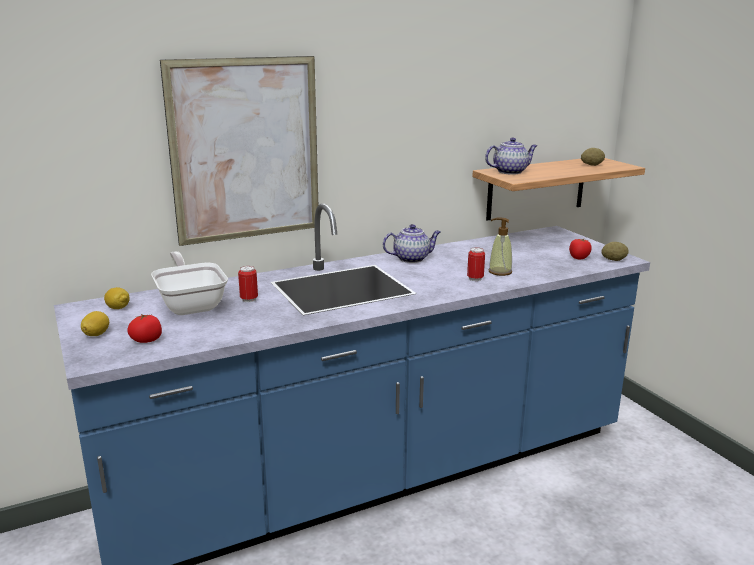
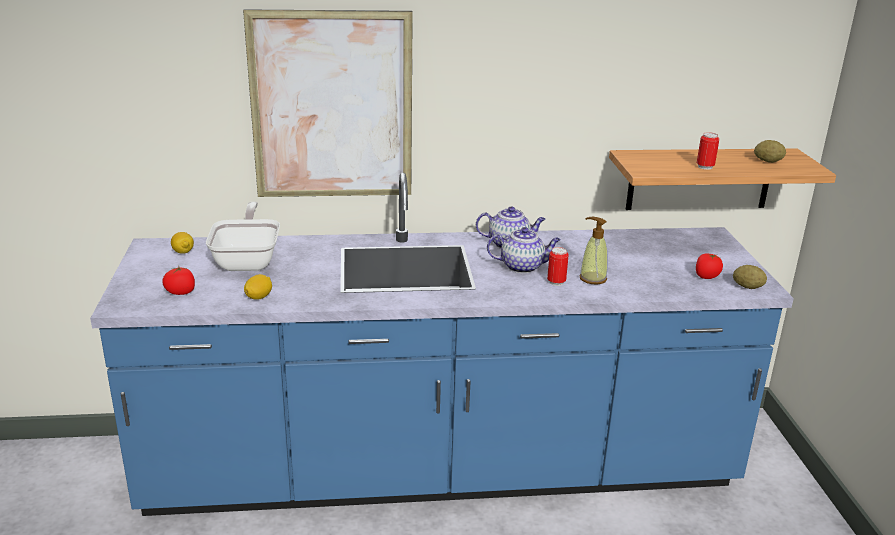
camera: 20 degrees right, 5 degrees up
(96, 334) = (145, 277): lemon -> lemon (259, 297)
(249, 299) = (304, 264): can -> can (705, 167)
(510, 172) = (651, 158): teapot -> teapot (522, 266)

